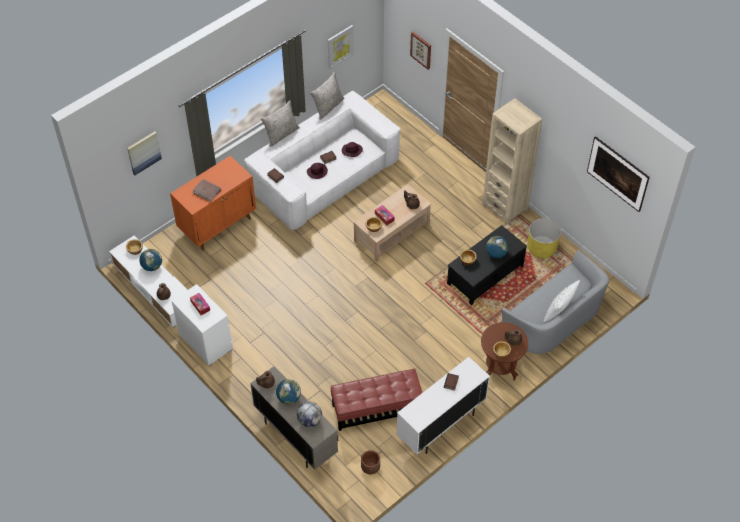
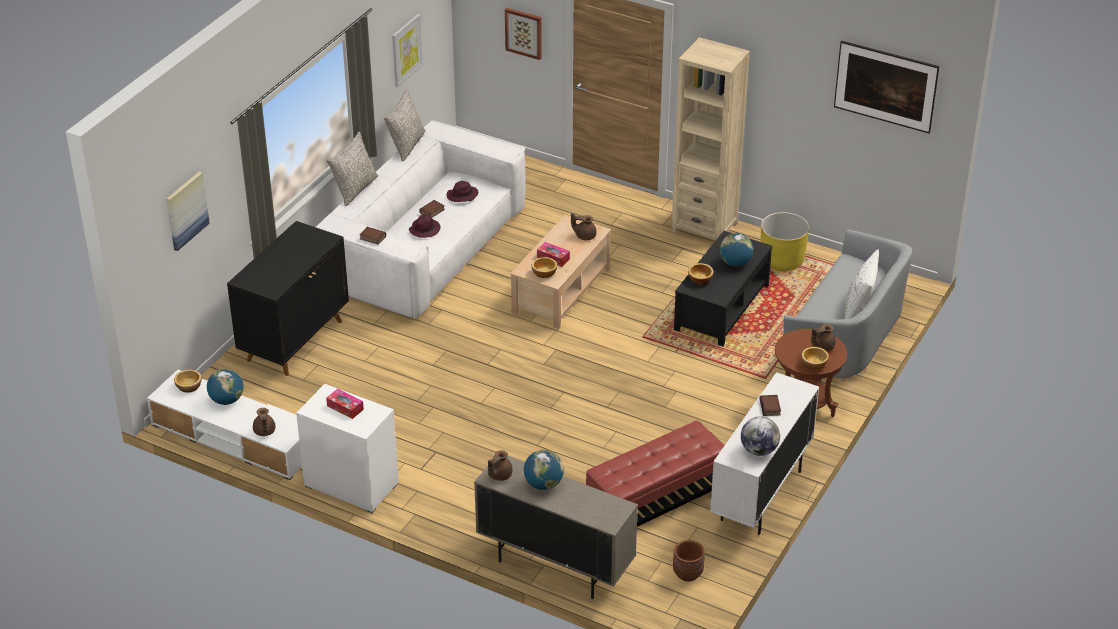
camera: 20 degrees left, 15 degrees down
(207, 191) = (283, 268): brown book -> none
(218, 225) = (295, 340): orange cabinet -> black cabinet
(310, 420) = (590, 503): globe -> globe (759, 450)

